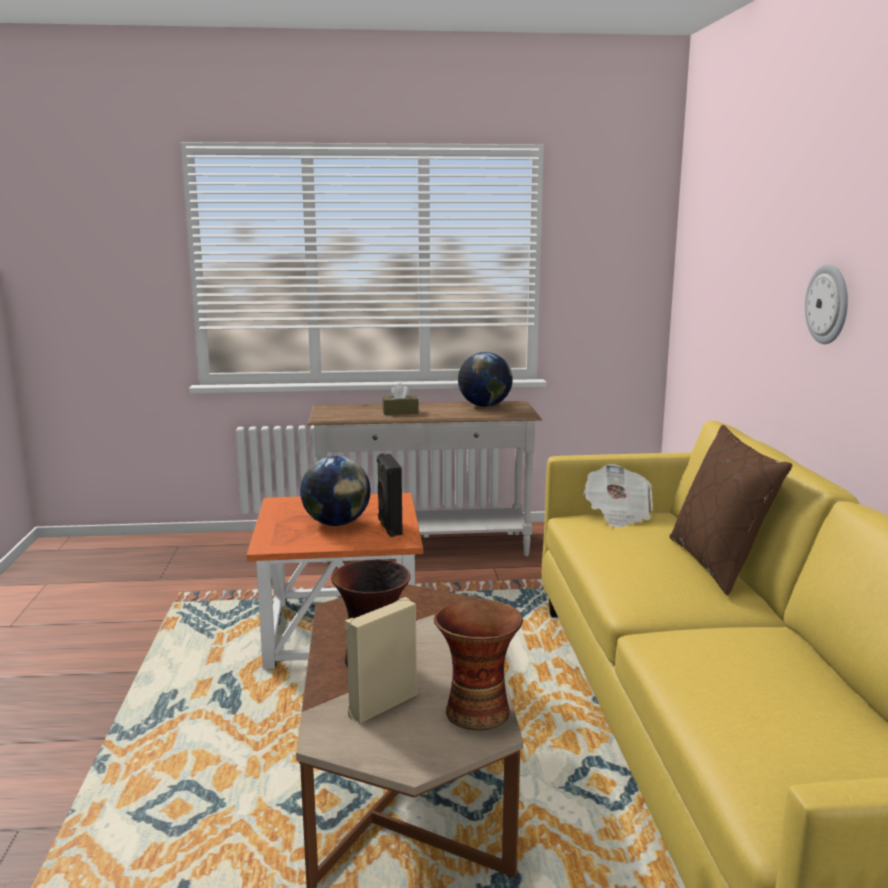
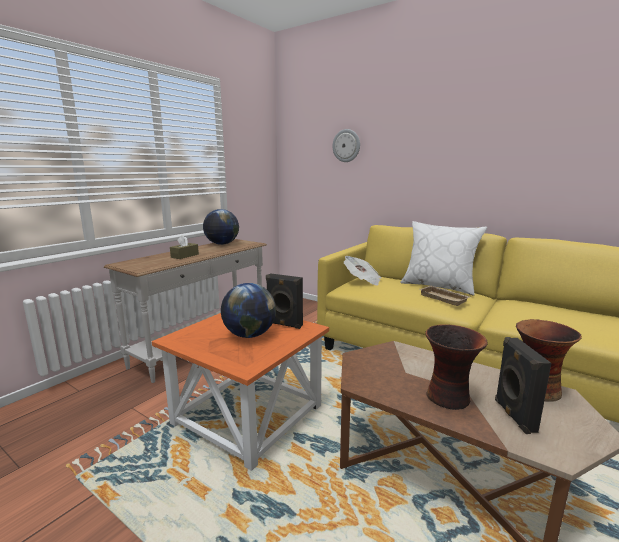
camera: 50 degrees left, 0 degrees up
(381, 704) = (513, 416): beige speaker -> black speaker
(654, 578) = (444, 298): none -> beige tray
(719, 564) = (438, 286): brown pillow -> white pillow
(828, 304) = (436, 160): wall clock -> wall clock (346, 145)

